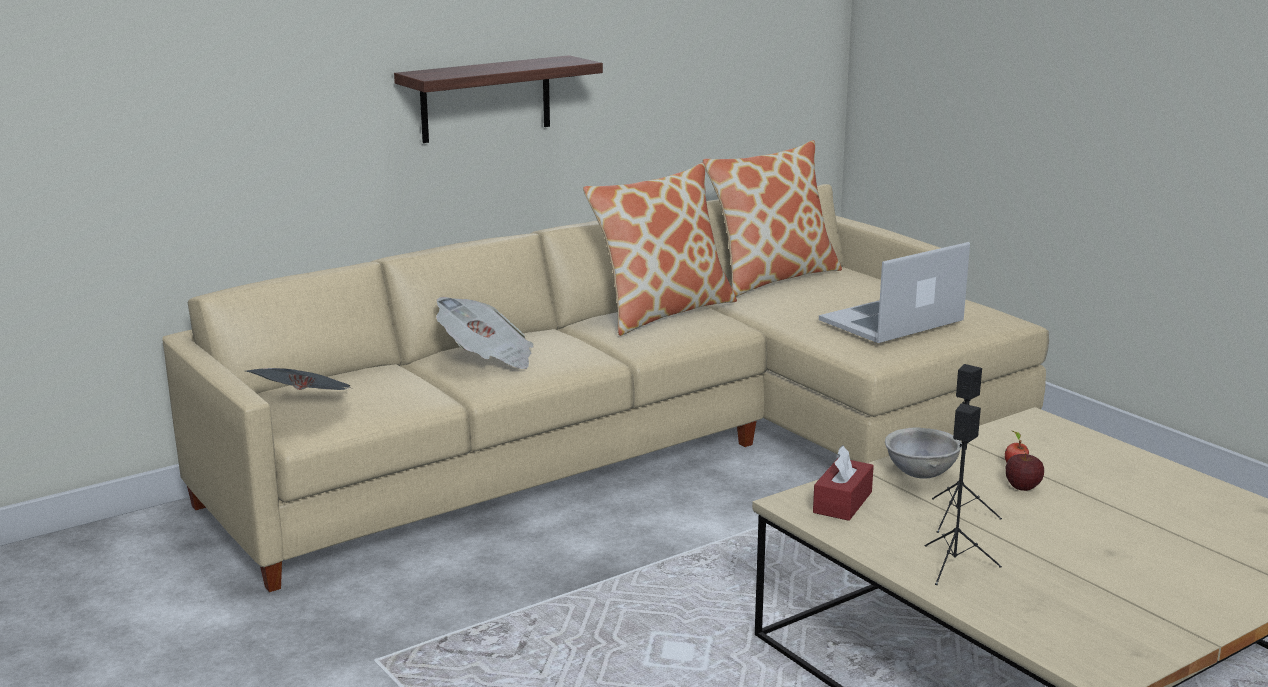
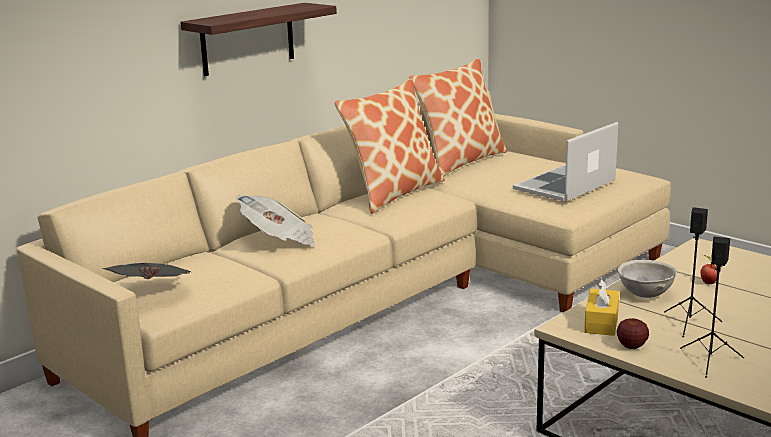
camera: 10 degrees left, 0 degrees up
(842, 502) = (601, 322): red tissue box -> yellow tissue box
(1022, 487) = (722, 296): apple -> apple (631, 346)

